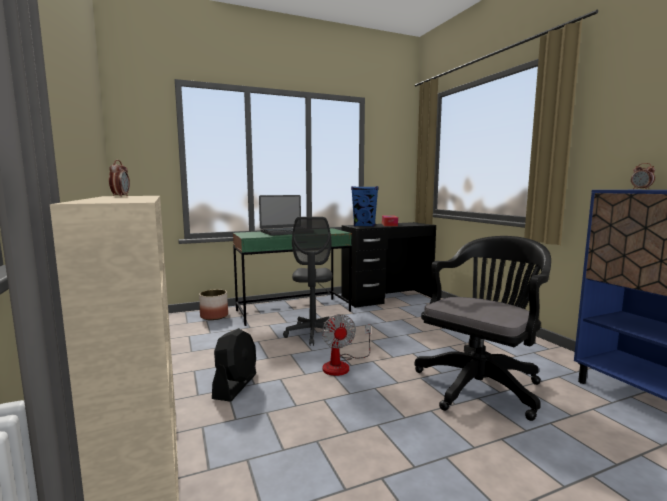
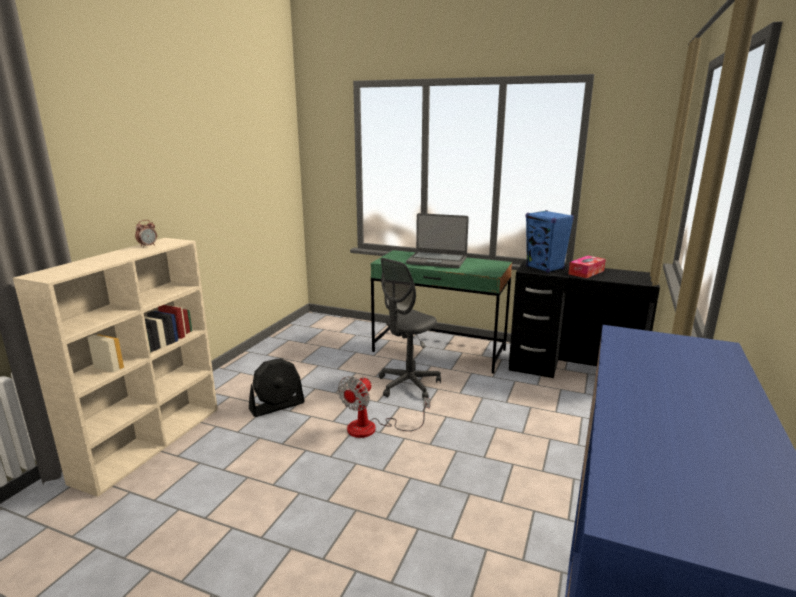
camera: 45 degrees right, 10 degrees up
(214, 316) = (367, 332): planter -> none
(481, 384) = (450, 519): black office chair -> none
(641, 189) = (710, 348): alarm clock -> none

